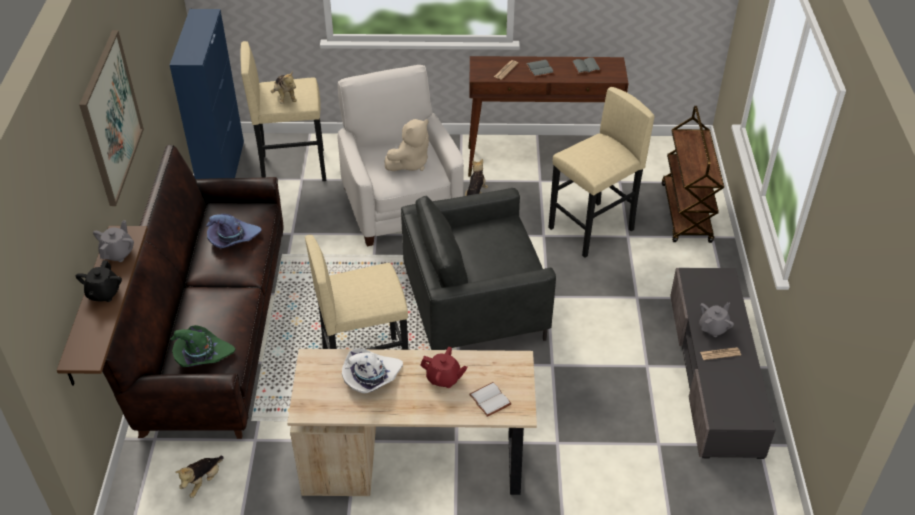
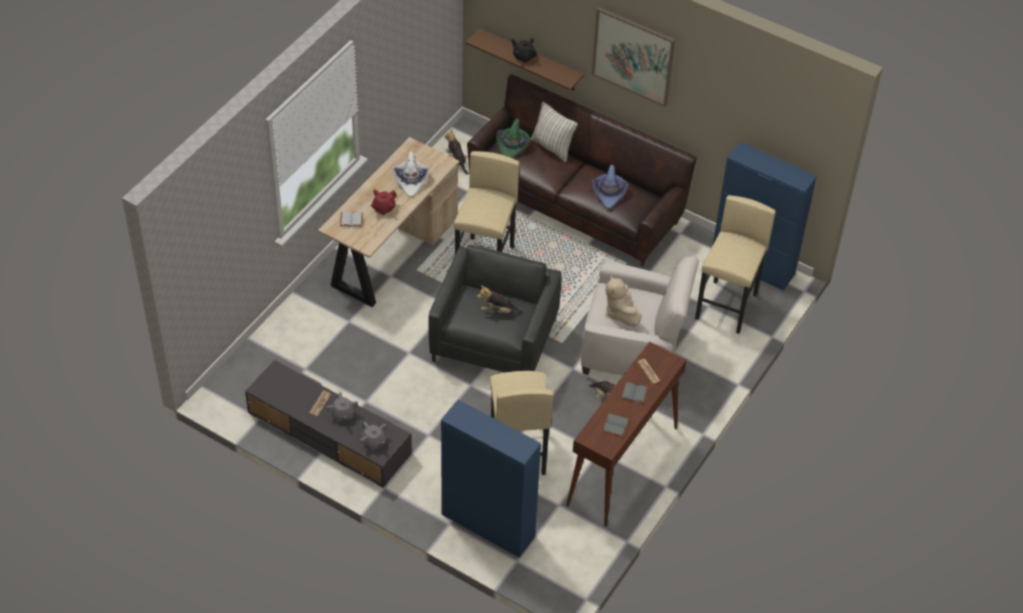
camera: 120 degrees right, 5 degrees up
(118, 253) = (554, 71): grey teapot -> grey teapot (373, 442)
(180, 318) = (552, 147): none -> pillow
(285, 97) = (727, 247): plush toy -> plush toy (498, 310)
(686, 213) = (487, 525): brown cart -> blue cabinet

